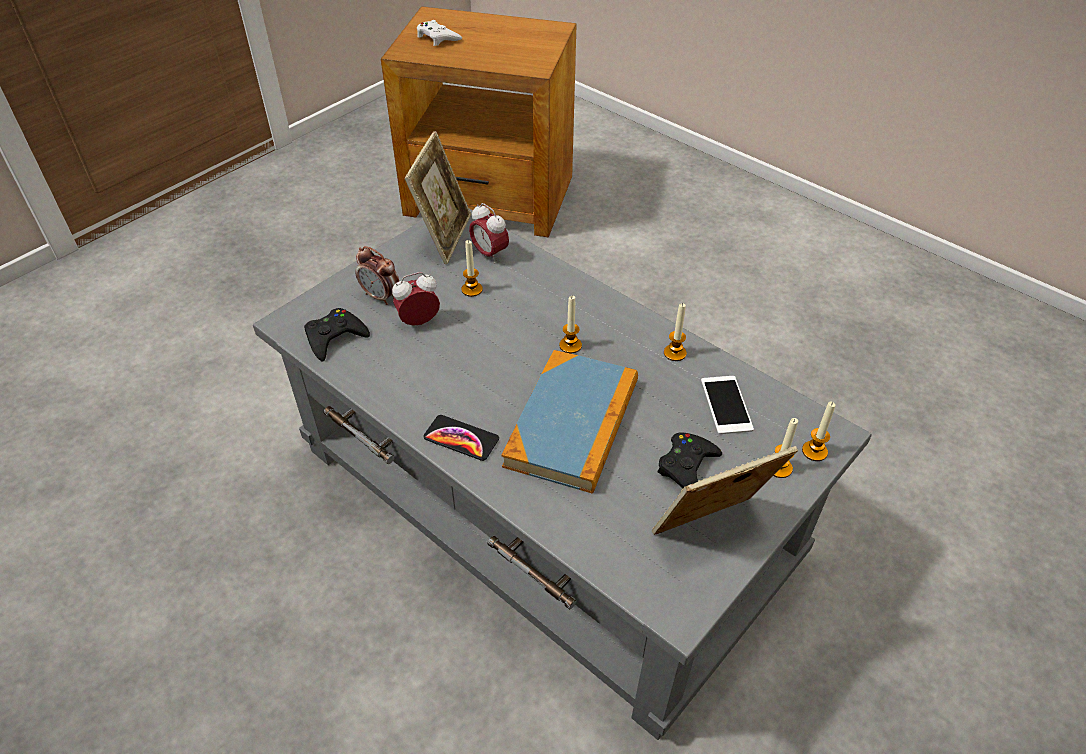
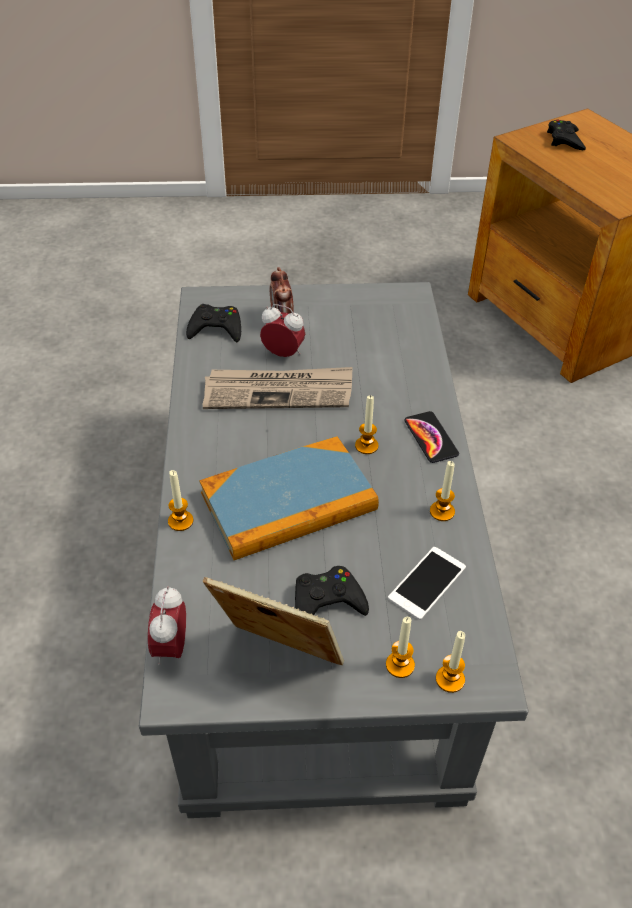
camera: 45 degrees right, 0 degrees up
(437, 38) = (564, 140): white game controller -> black game controller
(444, 236) = (383, 304): picture frame -> none
(455, 351) = (279, 391): none -> newspaper
(461, 438) = (202, 453): phone -> phone (430, 438)
(472, 289) = (350, 356): candle -> candle (180, 521)
(489, 254) = (400, 338): alarm clock -> alarm clock (171, 647)

